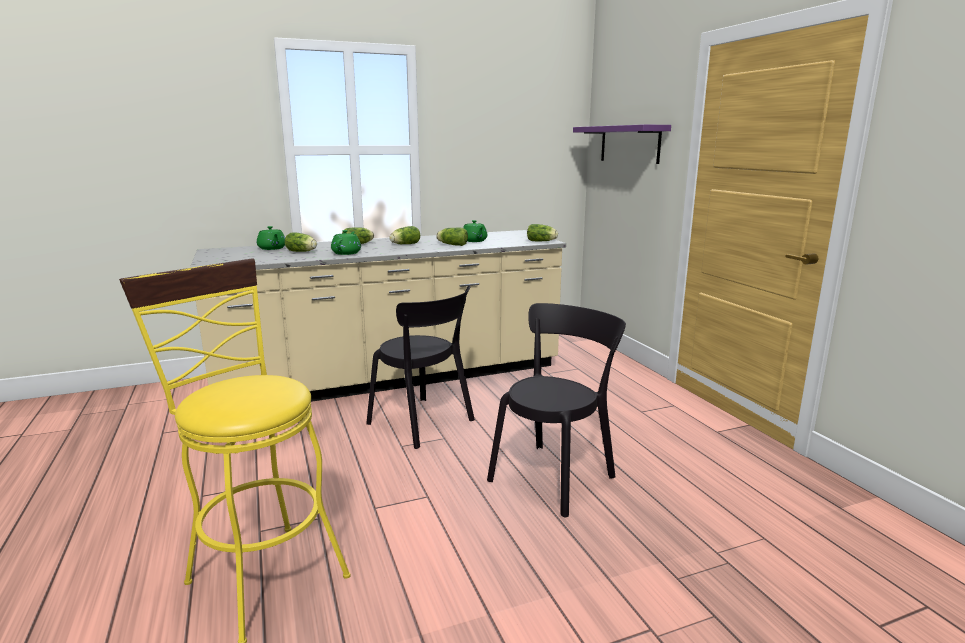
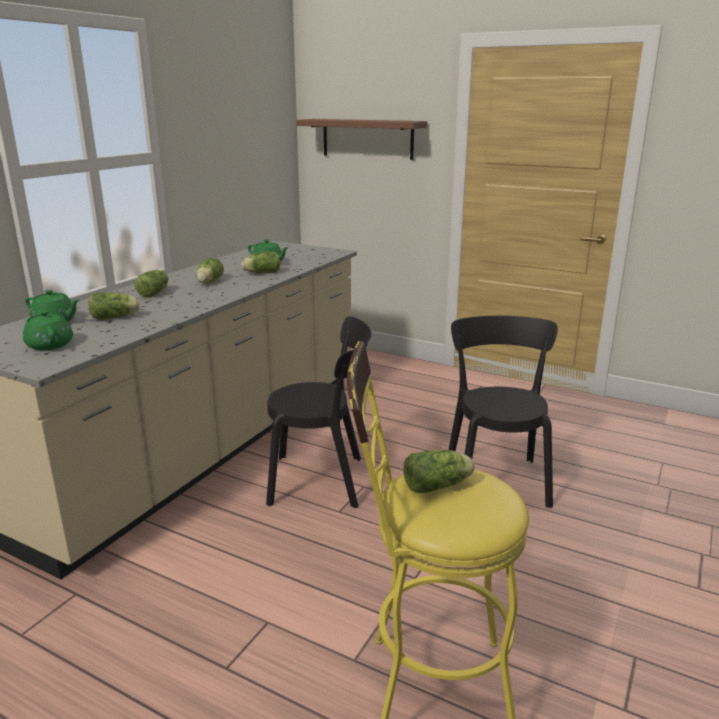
camera: 40 degrees left, 5 degrees up
(347, 253) = (179, 307): green teapot -> green teapot (49, 344)
(542, 241) = (332, 253): lettuce -> lettuce (439, 486)
(629, 144) = (367, 138): purple shelf -> brown shelf

